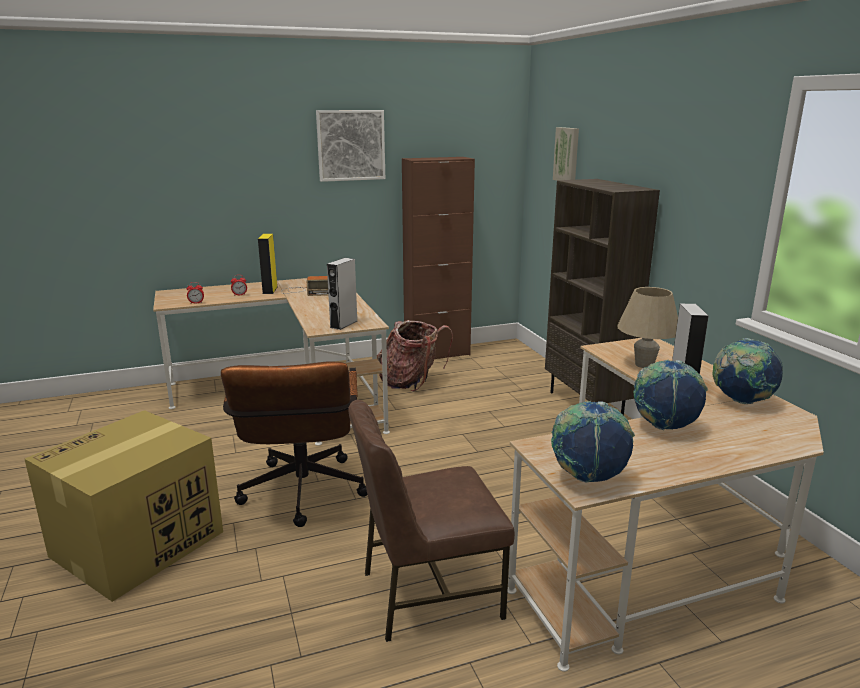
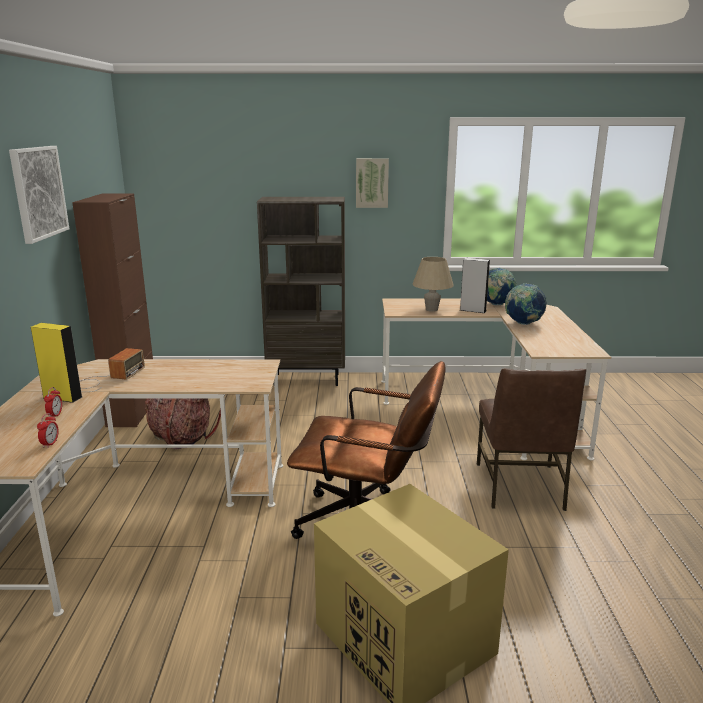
camera: 70 degrees left, 0 degrees up
(344, 324) = (252, 374): grey speaker -> none
(567, 154) = (207, 180): picture -> picture (372, 183)
(588, 478) = (580, 348): globe -> none

